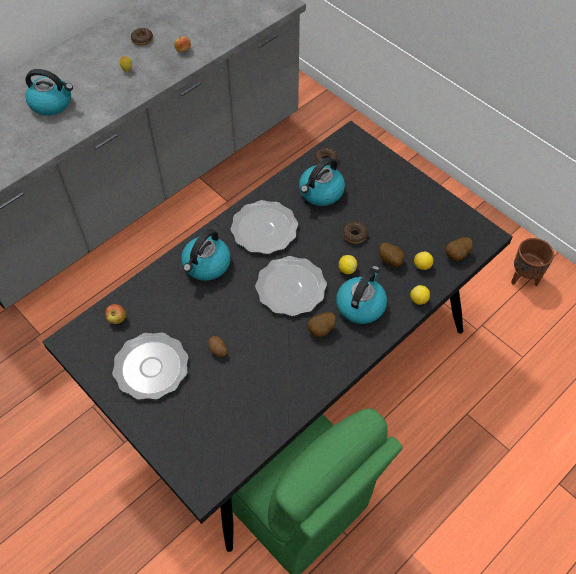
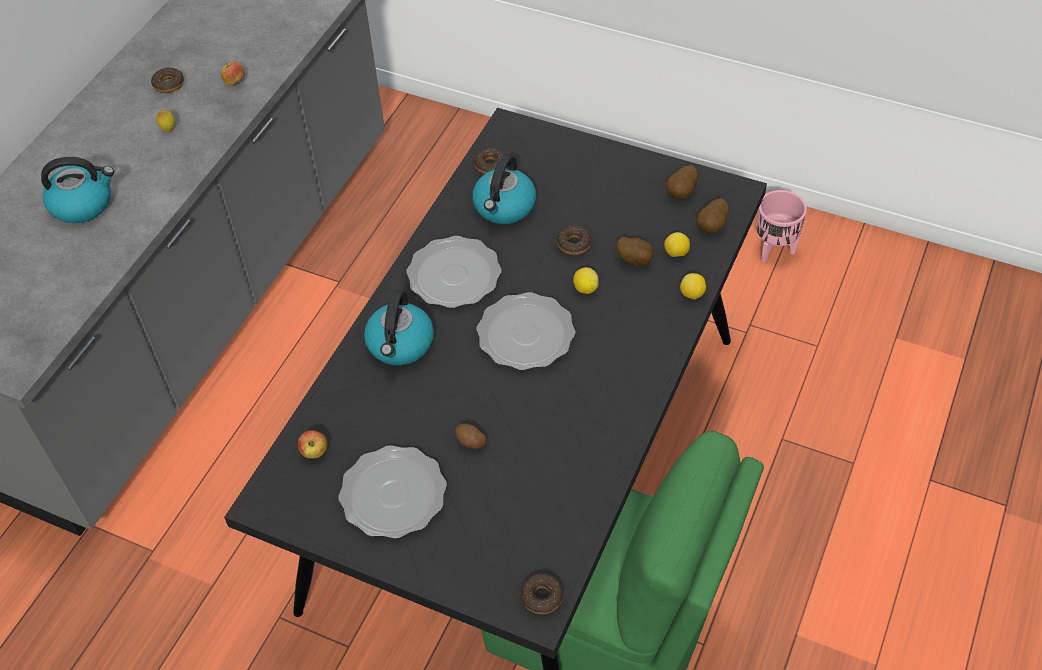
camera: 20 degrees left, 5 degrees down
(210, 478) = (542, 597): none -> donut
(321, 330) = (591, 372): potato -> potato (682, 193)
(360, 305) = (624, 324): kettle -> none
(523, 278) = (773, 250): brown planter -> pink planter

